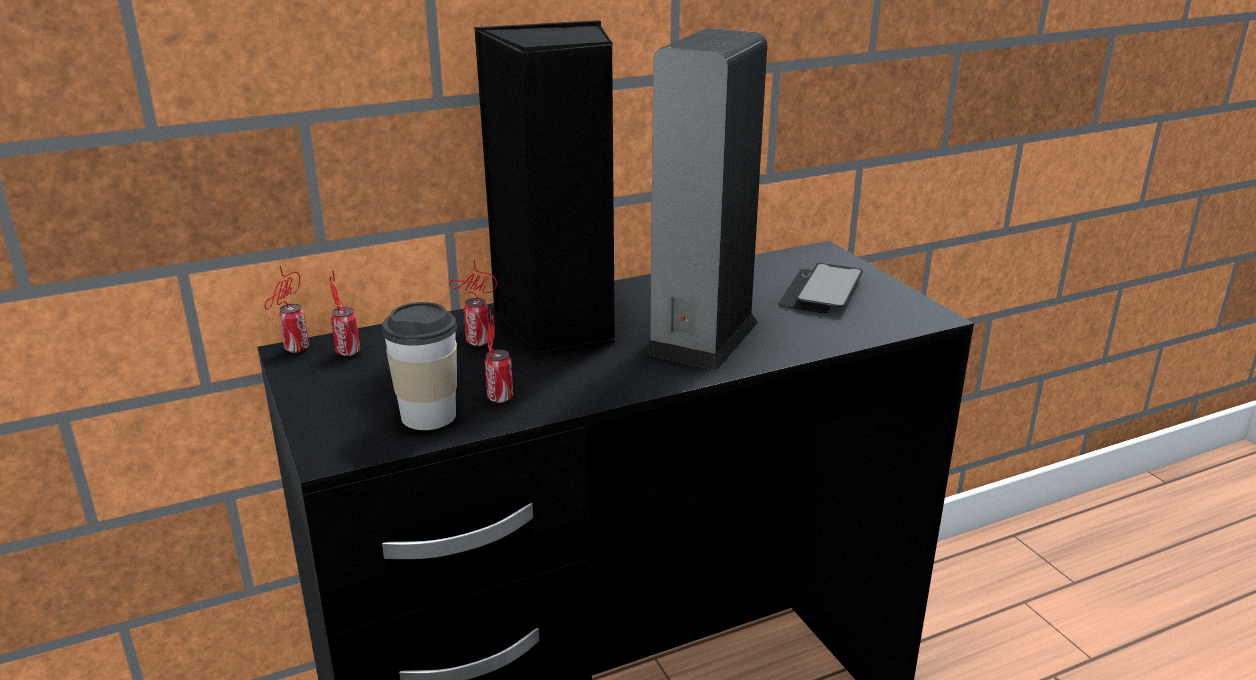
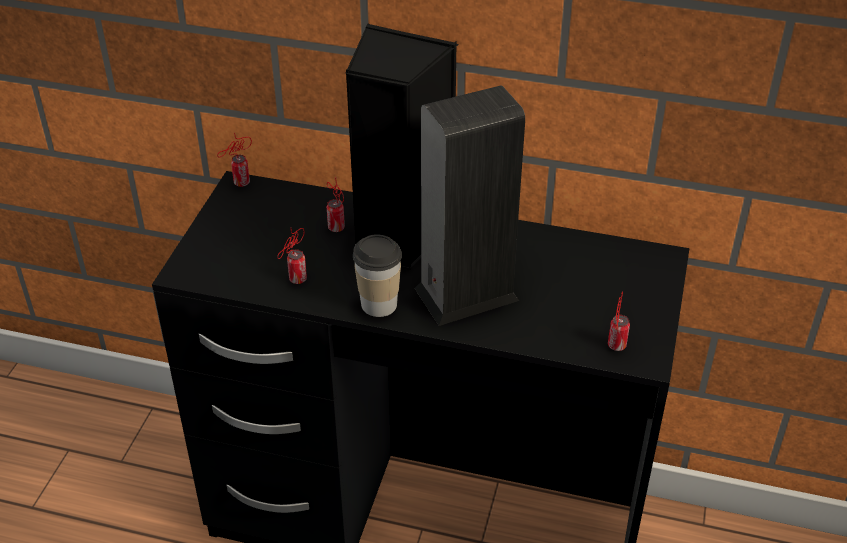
camera: 40 degrees right, 15 degrees up
(349, 353) = (262, 201): can -> can (616, 347)
(428, 416) = (250, 272): cup -> cup (379, 304)
(821, 291) = (603, 296): phone -> none

